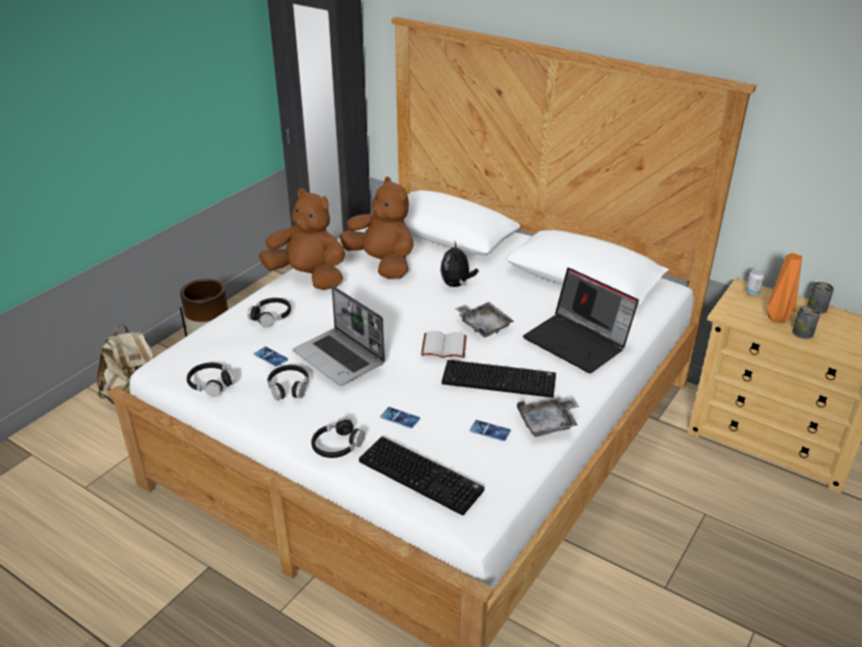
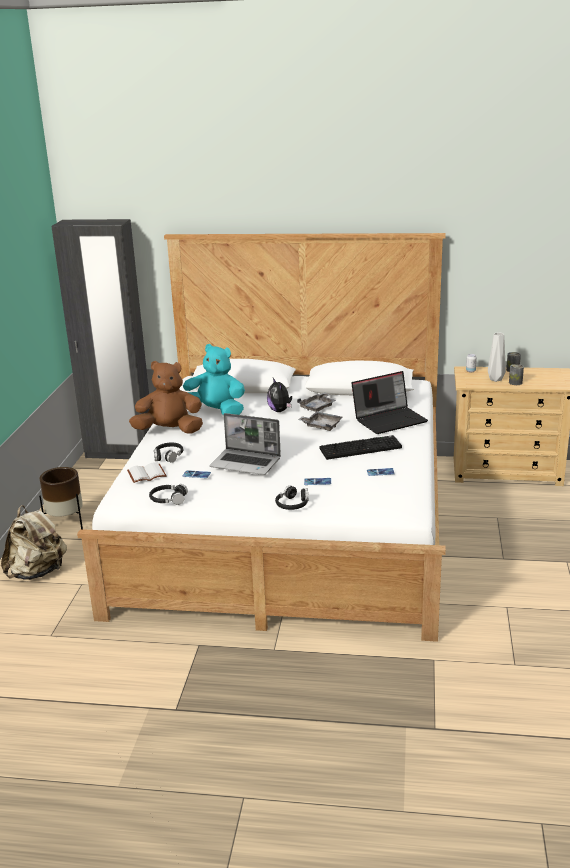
camera: 25 degrees left, 10 degrees down
(289, 387) = (226, 487): black headphones -> none
(382, 264) = (215, 412): brown plush toy -> turquoise plush toy
(422, 475) = (362, 502): keyboard -> none
(444, 346) = (308, 441): white book -> white book (147, 474)
(548, 423) = (411, 460): grey tray -> grey tray (317, 407)
(578, 342) = (389, 419): laptop -> laptop turned 45 degrees counterclockwise
(777, 319) = (496, 380): orange vase -> grey vase

